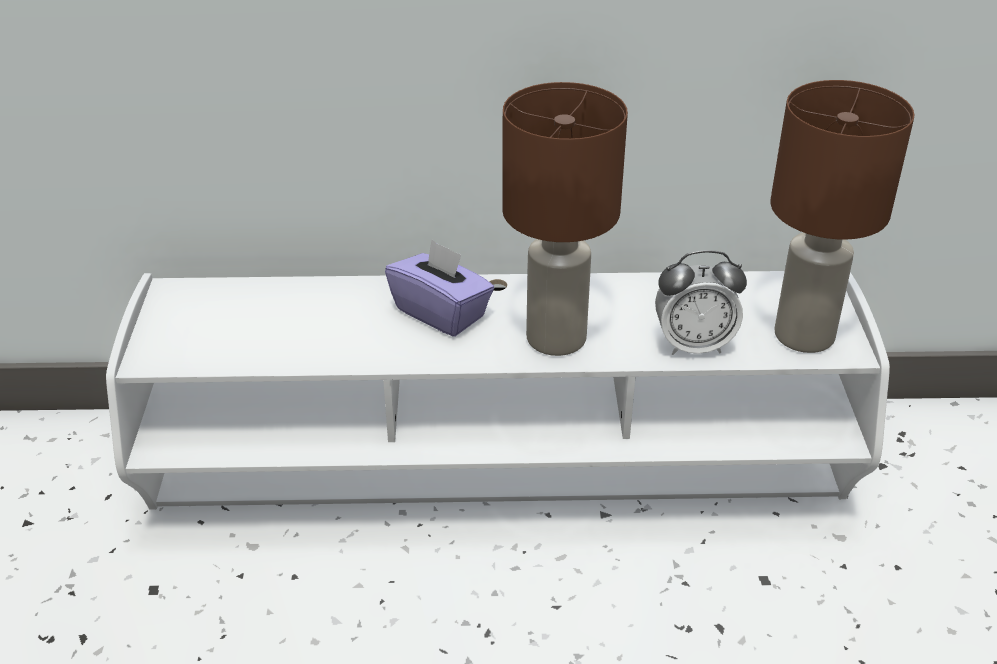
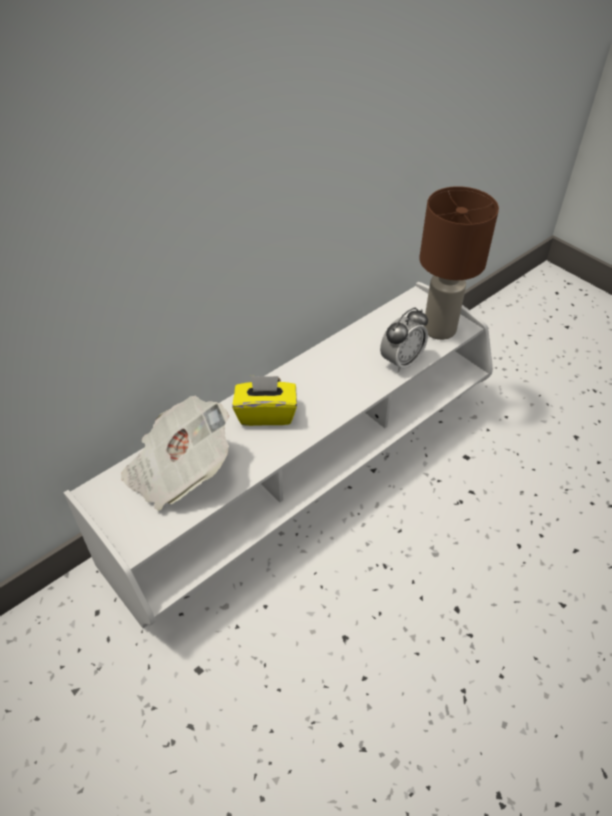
camera: 40 degrees left, 10 degrees up
(275, 316) = (178, 470): none -> newspaper
(441, 313) = (266, 414): purple tissue box -> yellow tissue box
(557, 339) = (339, 395): brown table lamp -> none

